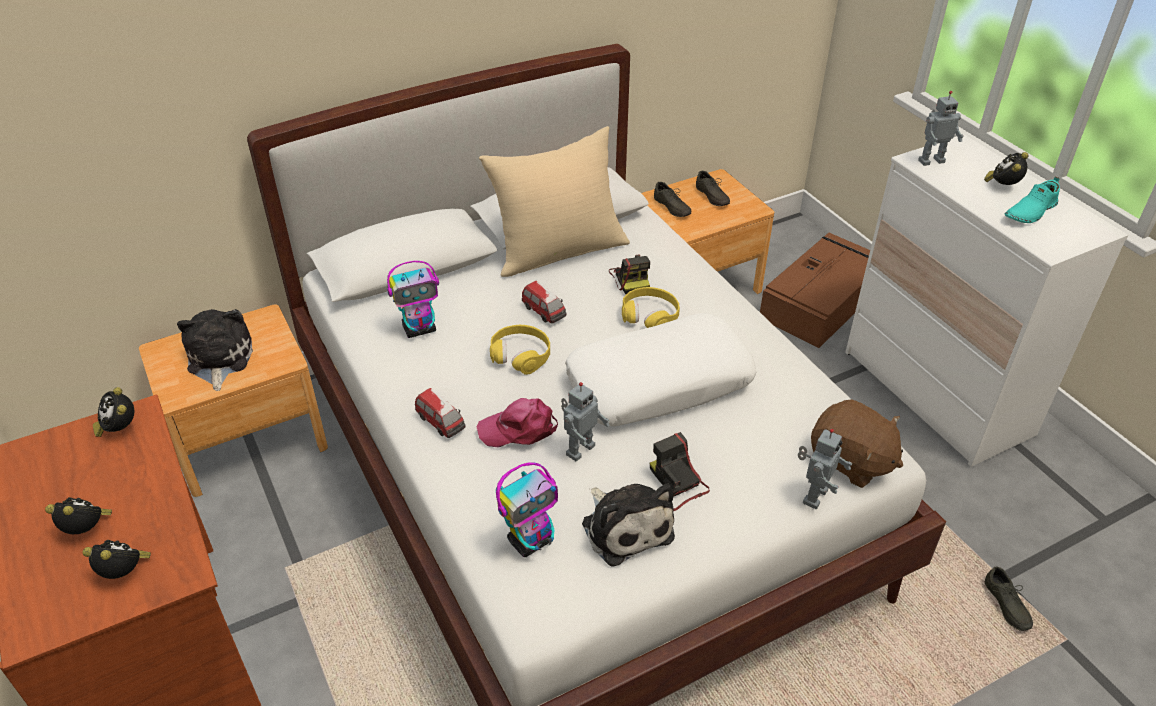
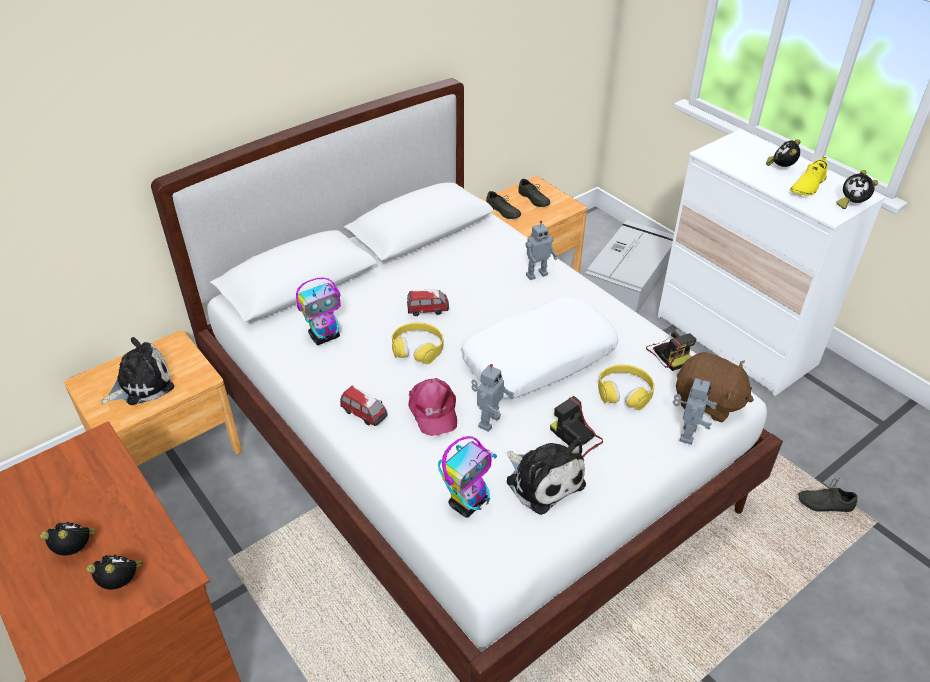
camera: 10 degrees left, 0 degrees up
(120, 429) = (82, 456): alarm clock -> alarm clock (851, 204)
(218, 359) = (141, 384): plush toy -> plush toy turned 75 degrees clockwise
(519, 429) = (433, 410): pink cap -> pink cap turned 90 degrees counterclockwise
(544, 312) = (428, 310): toy car -> toy car turned 45 degrees counterclockwise
(558, 250) = (426, 257): beige pillow -> none
(631, 279) = (493, 274): camera -> camera (669, 354)
(650, 315) = (516, 303): yellow headphones -> yellow headphones (624, 392)
(822, 301) = (629, 277): brown storage box -> grey storage box
(930, 160) = (720, 153): toy robot -> toy robot (536, 274)
(1004, 605) = (824, 502): grey shoe -> grey shoe turned 120 degrees clockwise
(1030, 211) = (807, 186): turquoise shoe -> yellow shoe

